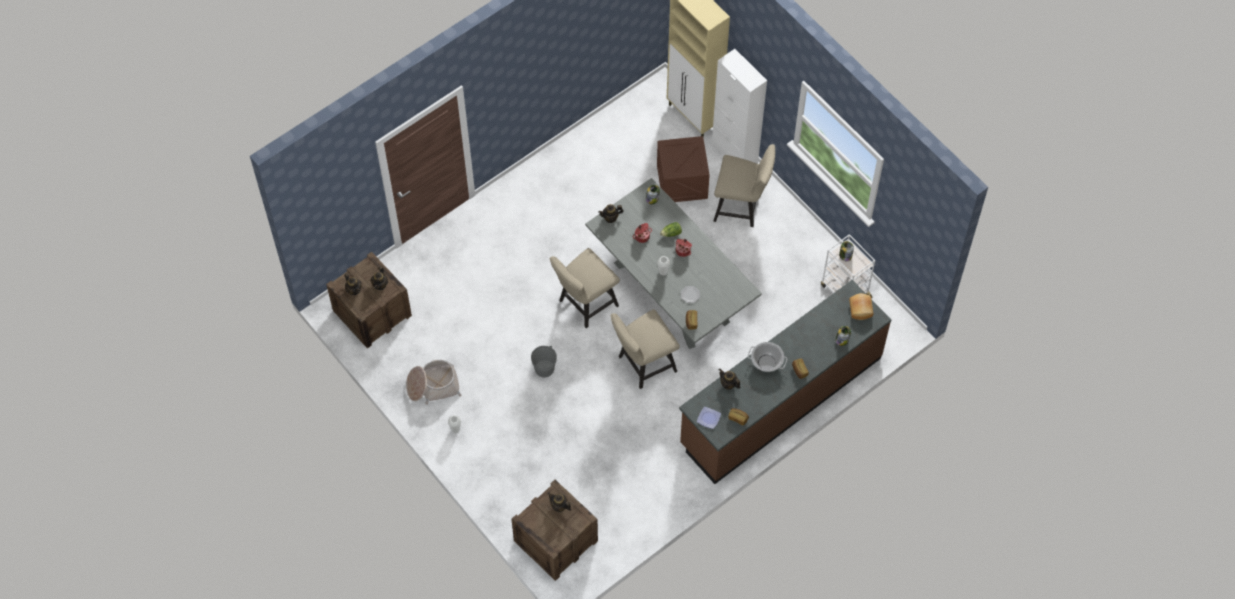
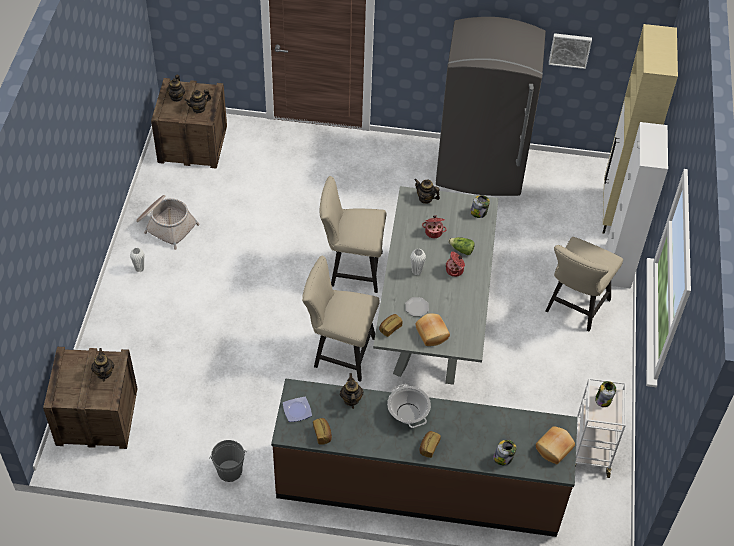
camera: 45 degrees right, 10 degrees down
(544, 369) = (260, 286): grey bucket -> grey bucket (229, 471)
(579, 159) = (480, 169): none -> grey fridge
(605, 35) = (570, 49): none -> picture
(682, 181) = (546, 249): crate -> none
(717, 302) = (432, 333): none -> bread
(741, 207) = (574, 308): beige chair -> beige chair turned 60 degrees clockwise

